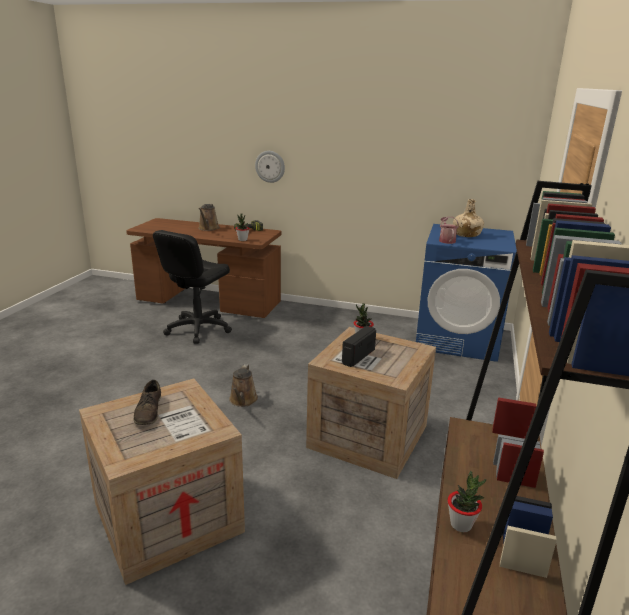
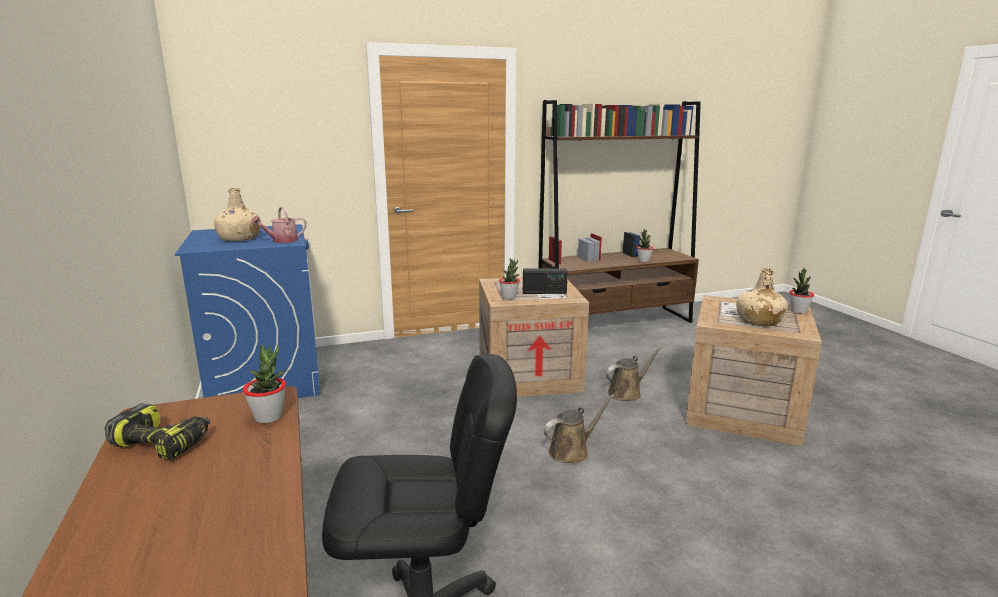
camera: 125 degrees left, 5 degrees down
(118, 456) = (798, 311): none -> potted plant
(149, 411) = (758, 321): brown shoe -> beige bottle
(208, 228) = (151, 528): brown watering can -> brown watering can (627, 393)
(270, 166) = (51, 239): wall clock -> none

